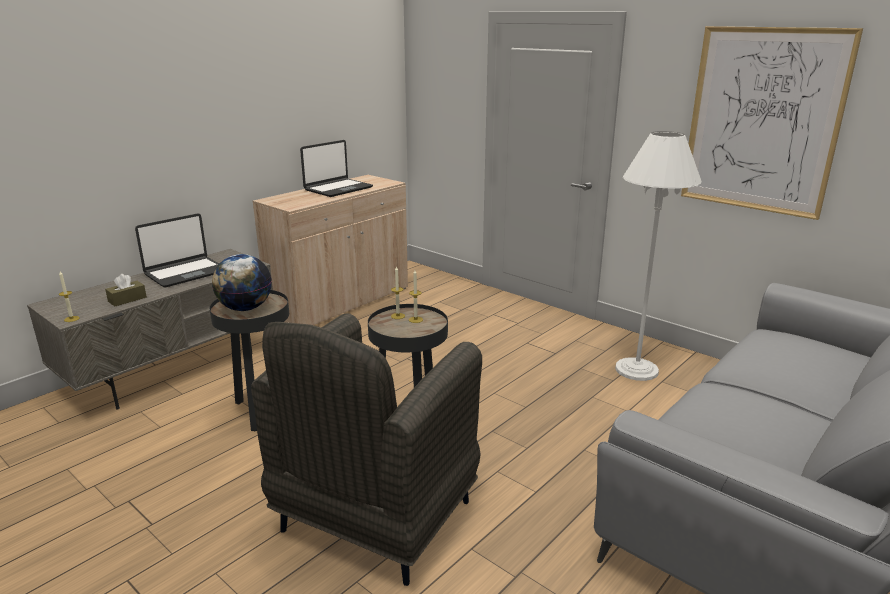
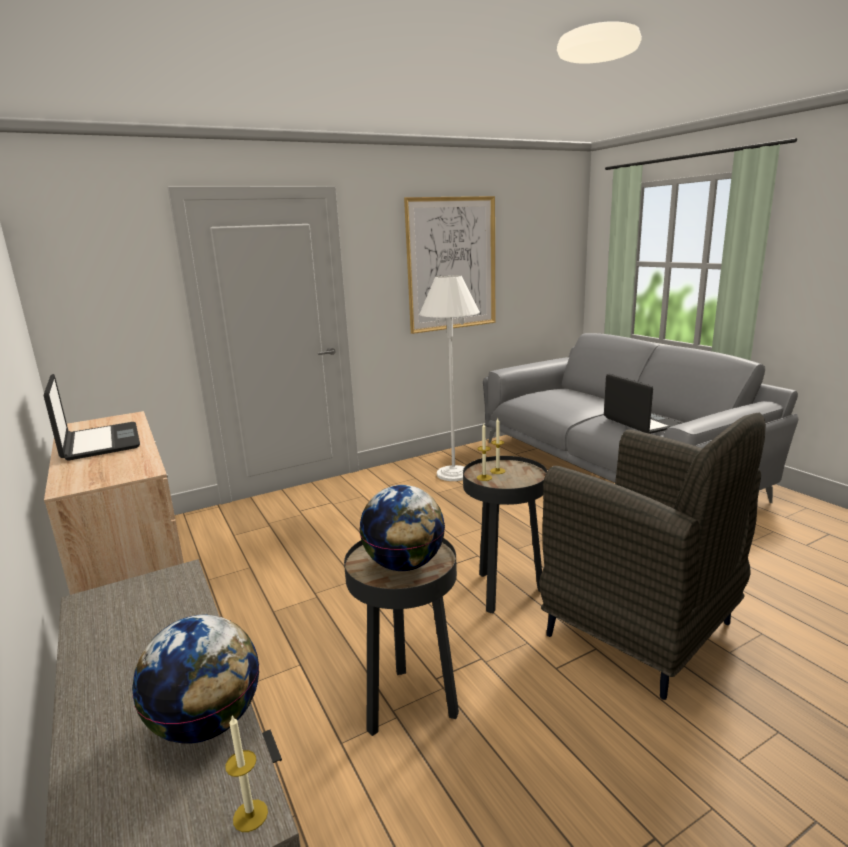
camera: 70 degrees left, 5 degrees down
(127, 299) = (207, 723): brown tissue box -> globe
(185, 273) = (135, 647): laptop -> laptop (641, 423)

